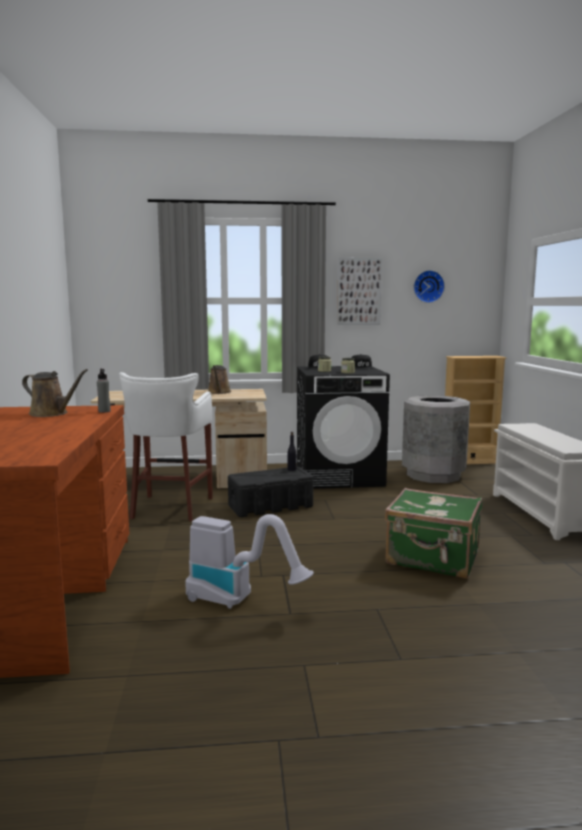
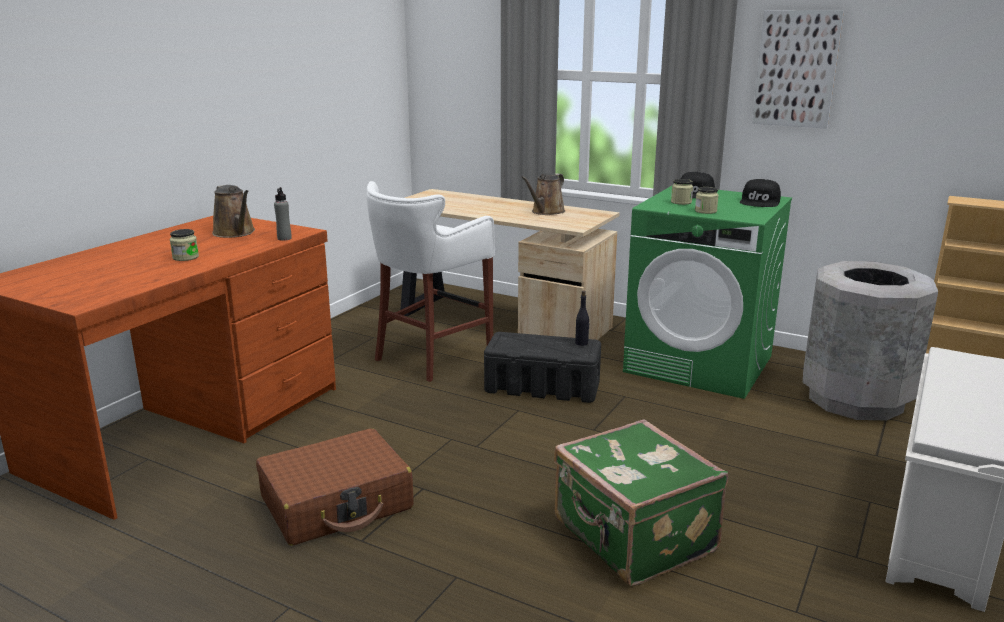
camera: 35 degrees right, 10 degrees up
(51, 428) = (185, 257): none -> jar
(239, 601) = (337, 503): vacuum cleaner -> brown suitcase
(339, 476) = (699, 364): black washing machine -> green washing machine
(428, 286) = (932, 64): wall clock -> none

